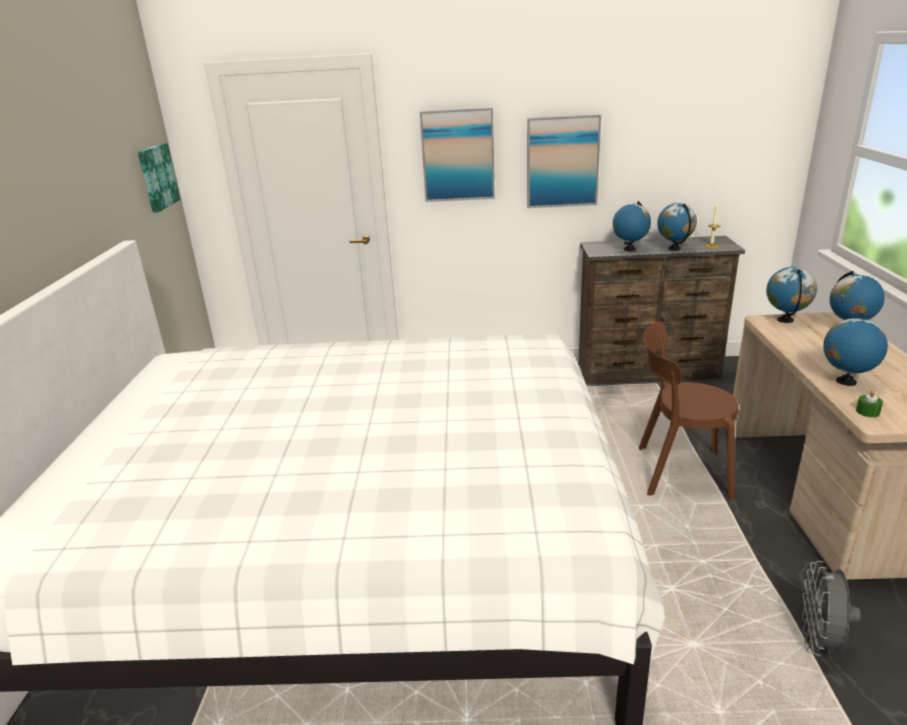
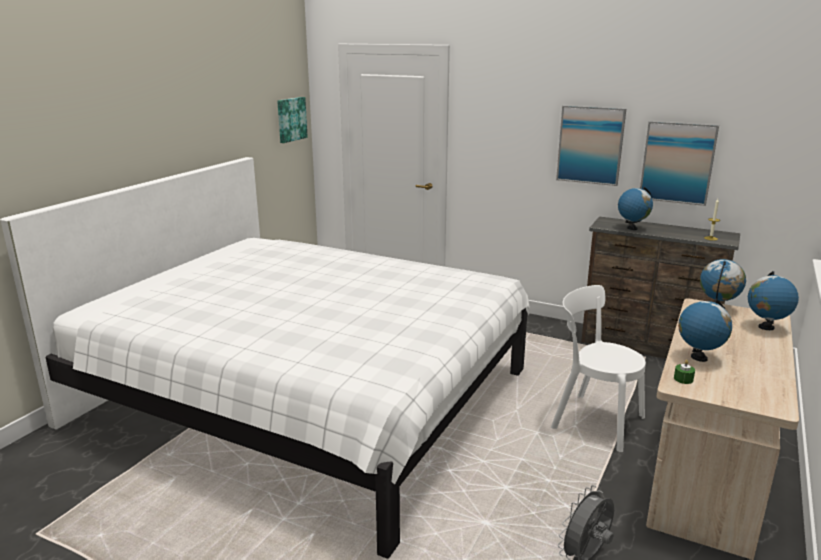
camera: 25 degrees right, 5 degrees down
(458, 155) = (505, 129): picture -> picture (677, 162)
(674, 249) = (672, 234): globe -> none
(677, 472) = (593, 421): brown chair -> white chair

